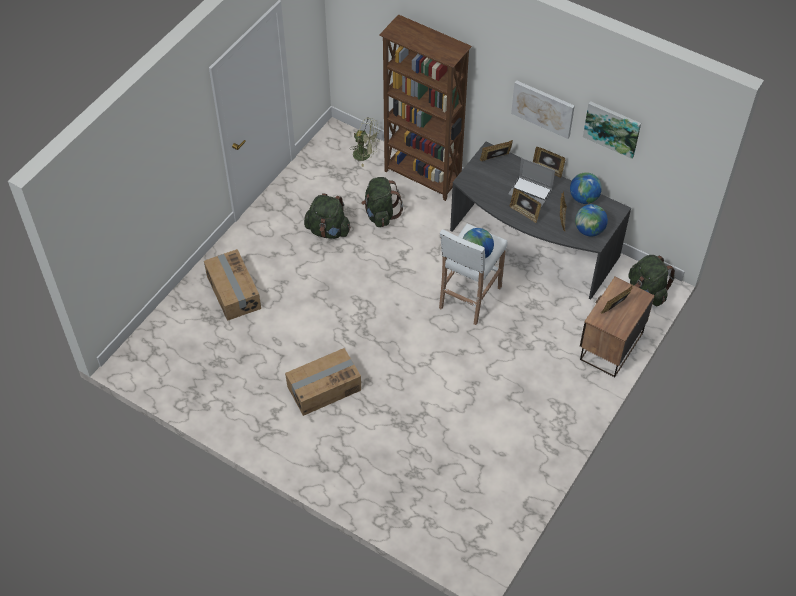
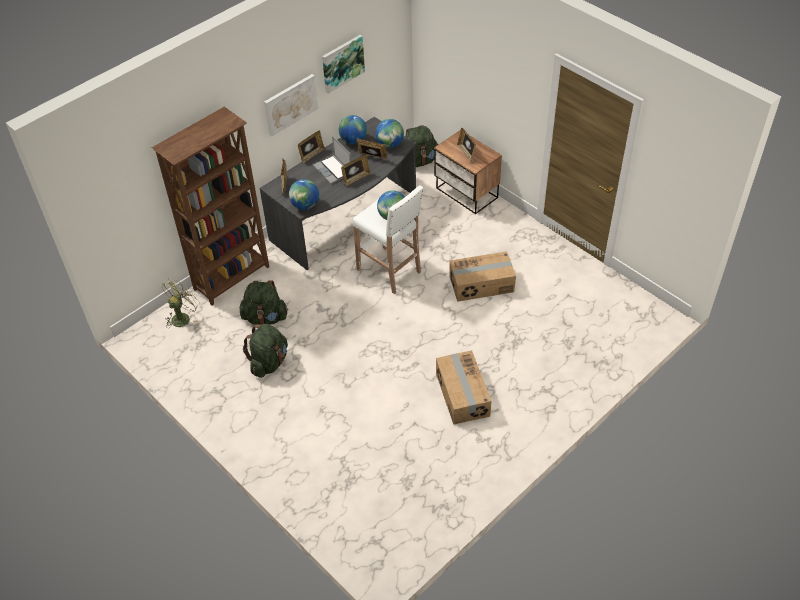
camera: 75 degrees left, 5 degrees down
(233, 292) = (320, 456): cardboard box -> cardboard box (481, 284)
(471, 182) = (305, 205): none -> globe
(531, 192) = (333, 170): laptop -> laptop turned 105 degrees clockwise

